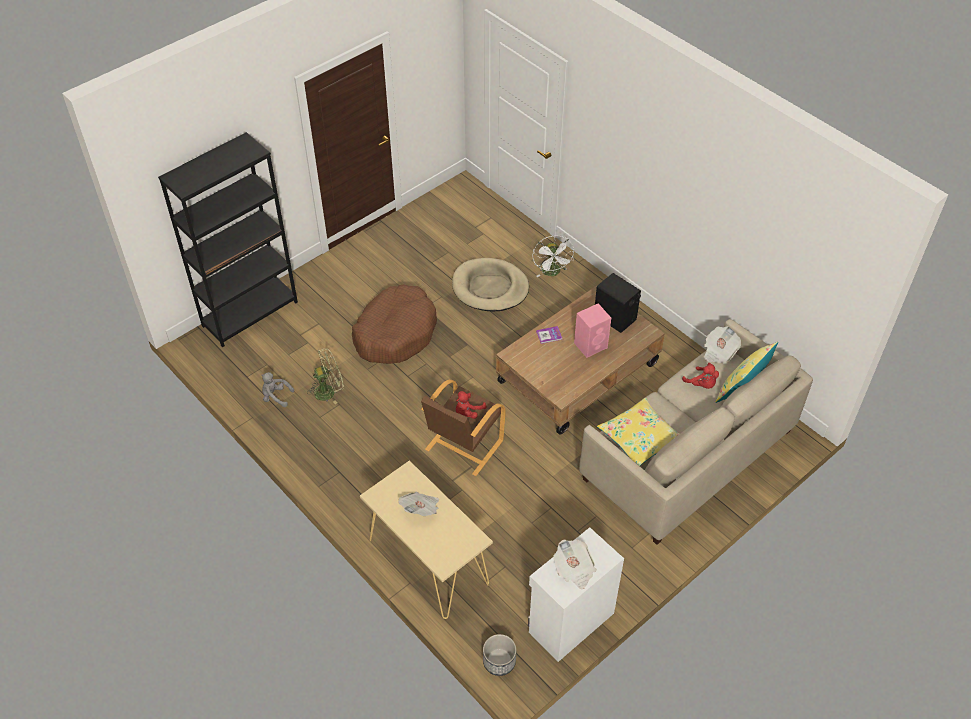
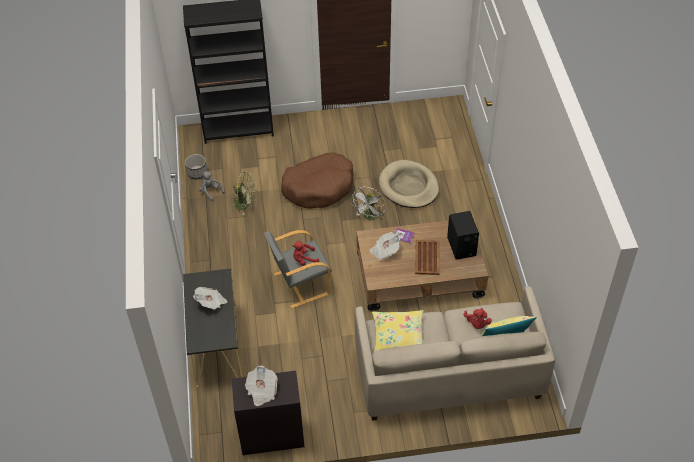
camera: 35 degrees right, 0 degrees up
(428, 561) = (216, 345): beige console table -> black console table
(463, 445) = (300, 284): brown armchair -> grey armchair
(499, 661) = (207, 432): planter -> planter (197, 173)
(552, 273) = (462, 197): white fan -> white fan (370, 217)
(570, 622) = (271, 435): white cabinet -> black cabinet
(591, 345) = (427, 257): pink speaker -> brown tray
(719, 352) = (510, 307): newspaper -> newspaper (384, 251)

